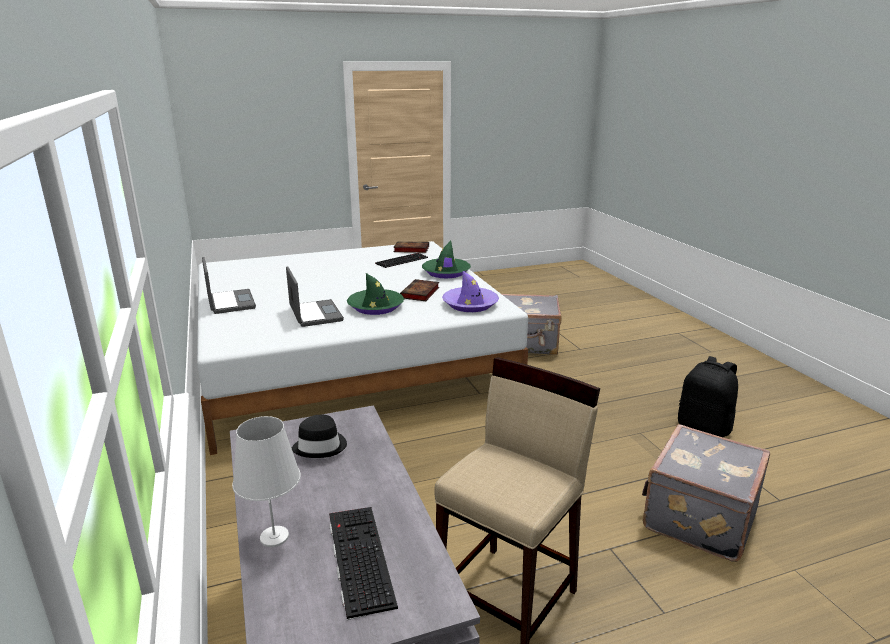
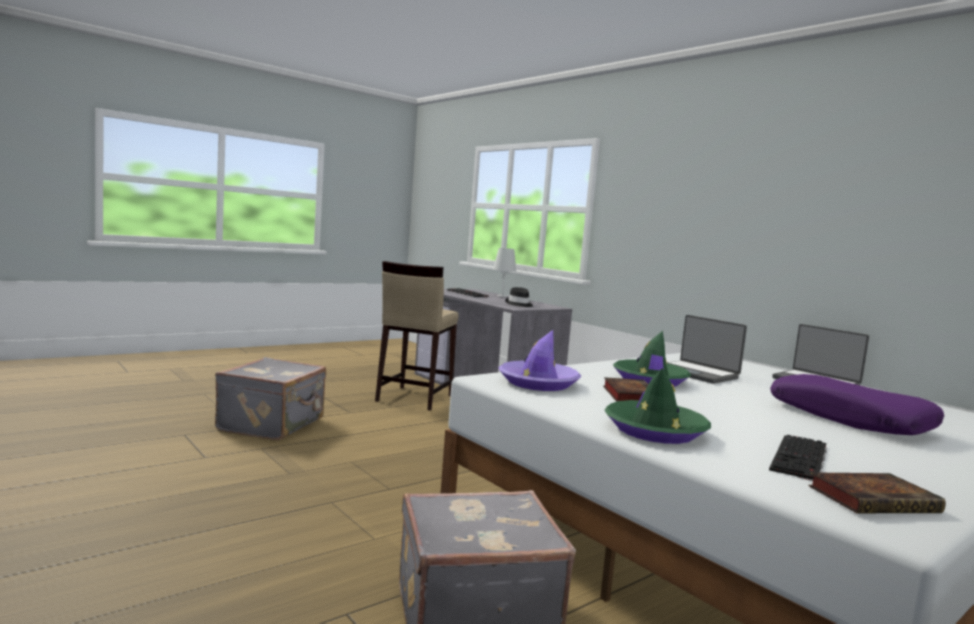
camera: 160 degrees right, 15 degrees down
(312, 275) = (850, 419): none -> purple pillow
(704, 427) = (197, 483): black backpack -> none

